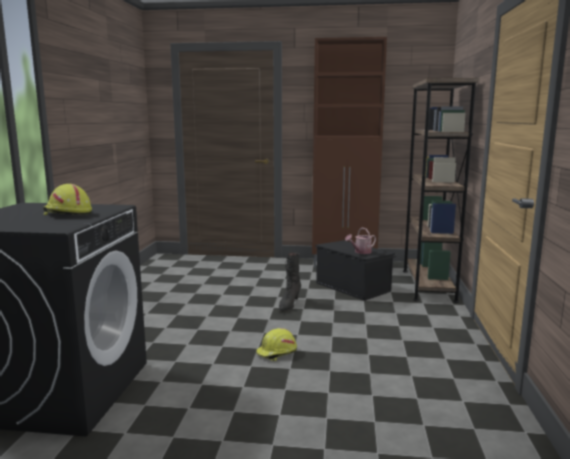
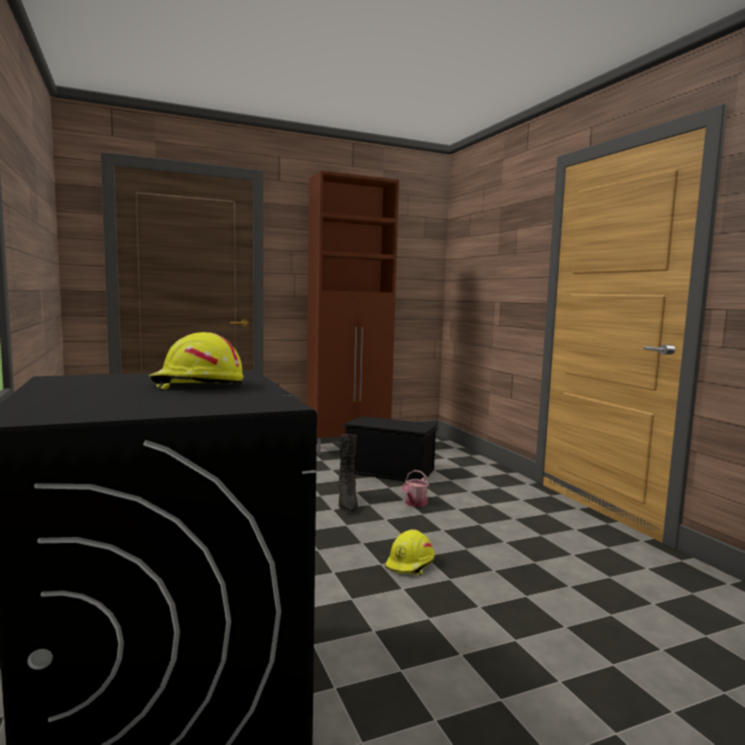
camera: 30 degrees left, 5 degrees down
(361, 252) = (406, 426): watering can -> watering can (414, 504)
(428, 285) = (459, 458): brown bookcase -> none

